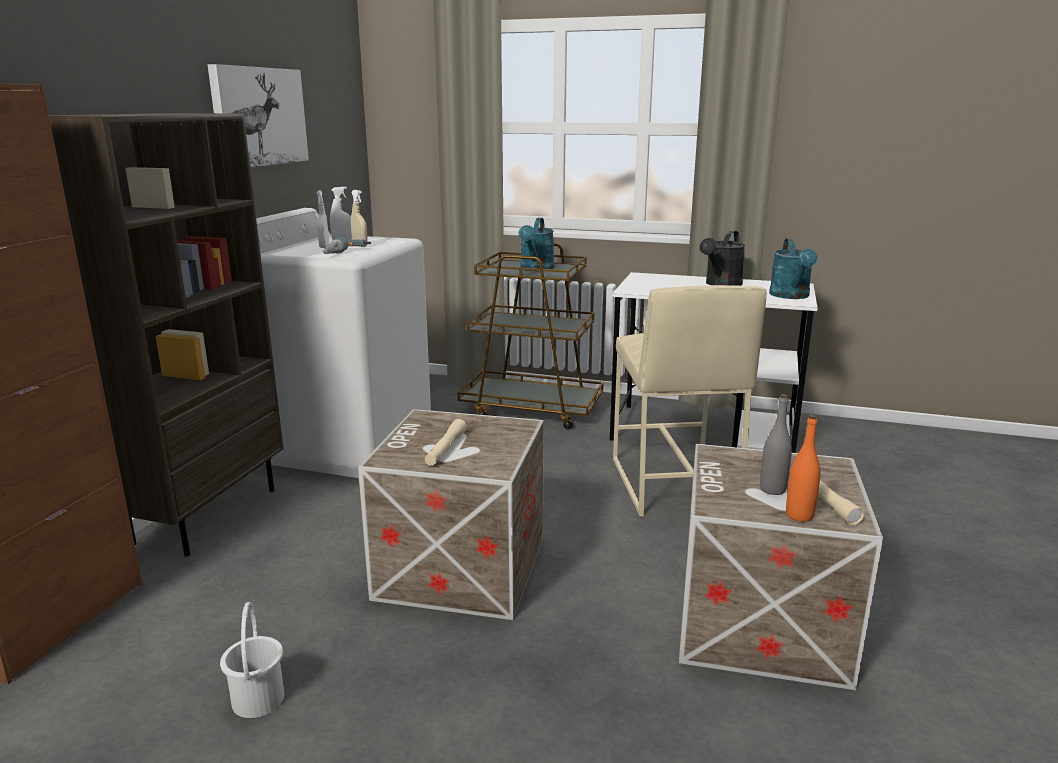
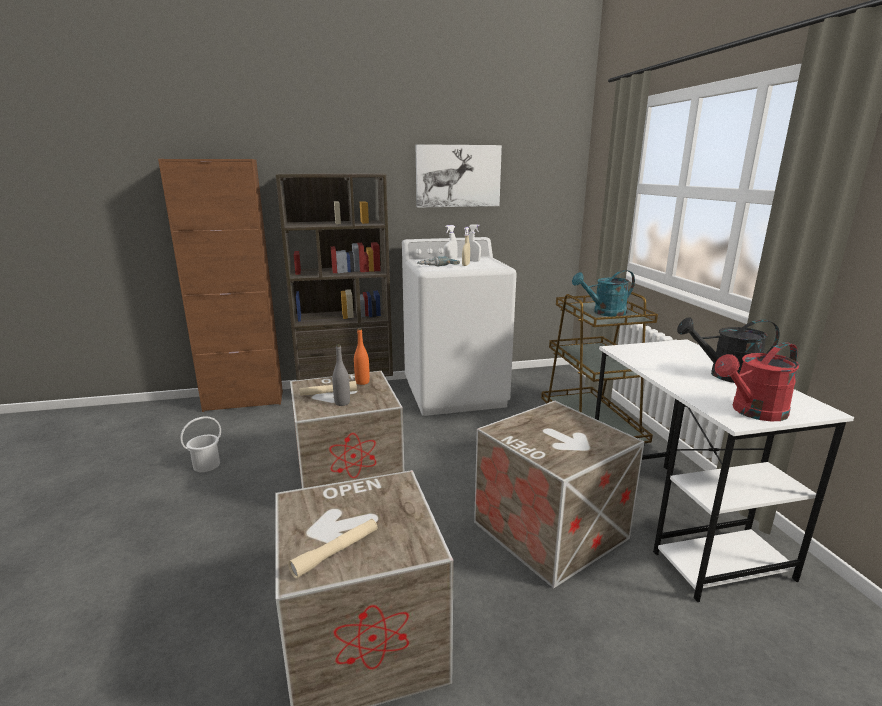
camera: 60 degrees right, 0 degrees up
(672, 484) = (550, 530): beige stool -> crate
(772, 489) = (343, 521): grey bottle -> grey bottle (342, 403)
(791, 296) = (753, 412): turquoise watering can -> red watering can
(799, 515) = (298, 543): orange bottle -> orange bottle (362, 382)

